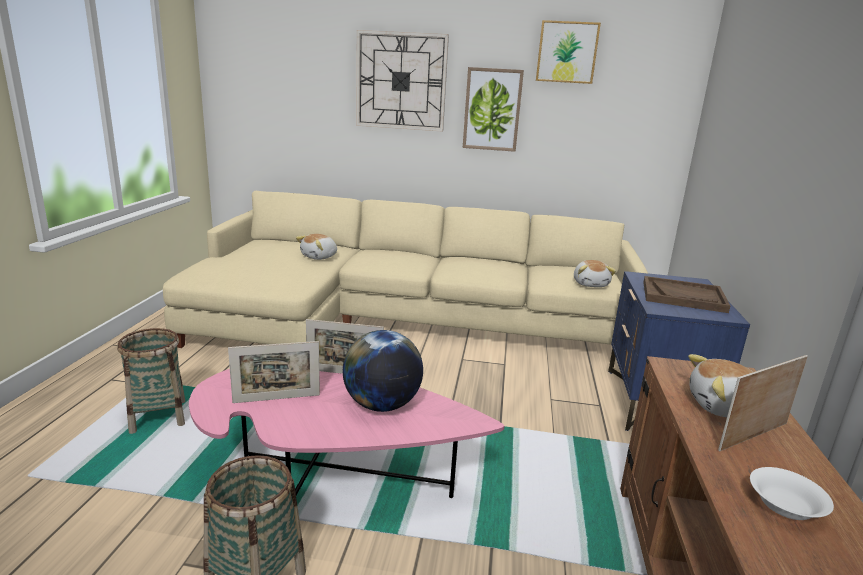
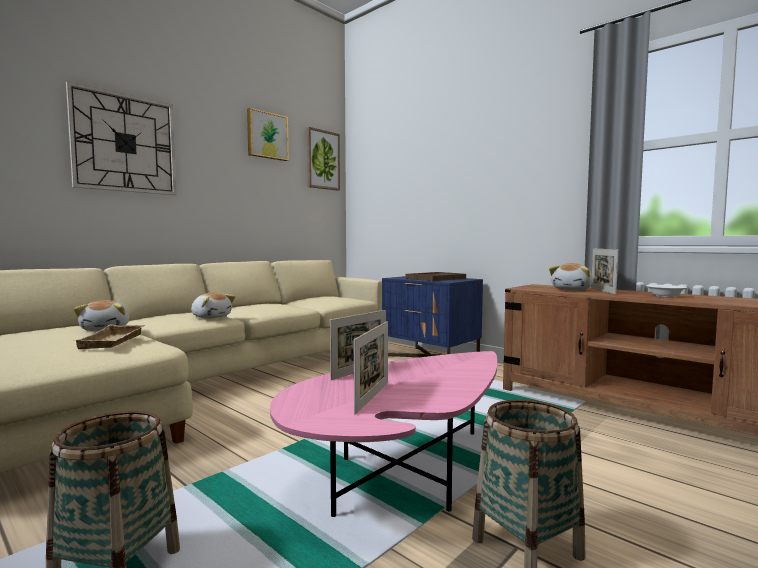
camera: 55 degrees left, 15 degrees down
(285, 273) = (114, 341): none -> beige tray
(382, 405) = (431, 369): globe -> none
(492, 109) = (217, 177): picture -> picture (322, 160)
(591, 284) = (348, 299): plush toy -> plush toy (211, 317)

